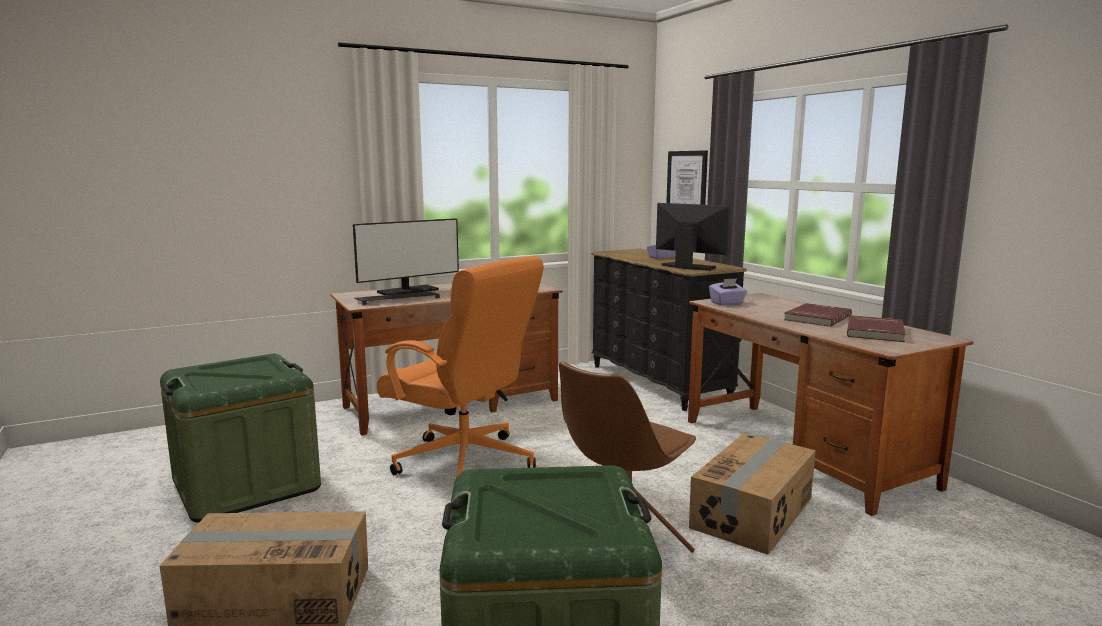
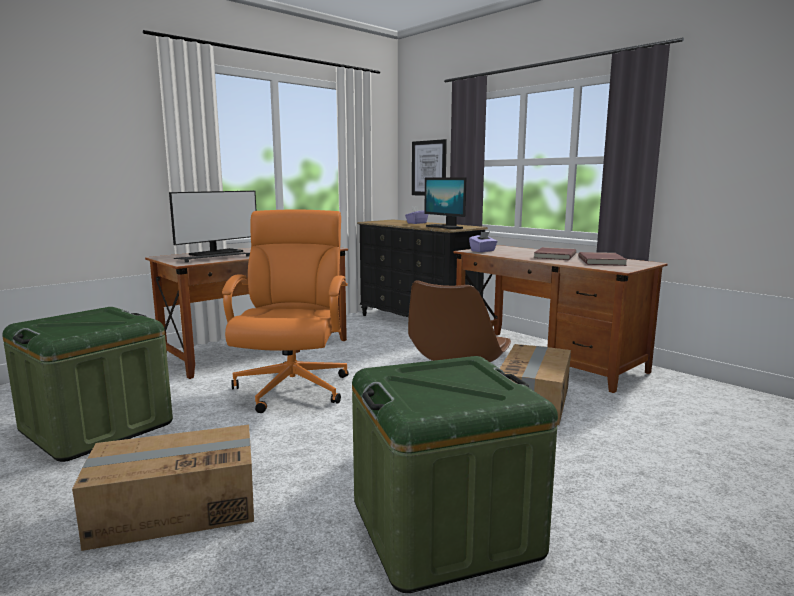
camera: 15 degrees left, 0 degrees up
(464, 461) = (292, 389): orange office chair -> orange office chair turned 105 degrees counterclockwise
(688, 267) = (444, 227): monitor -> monitor turned 150 degrees counterclockwise

